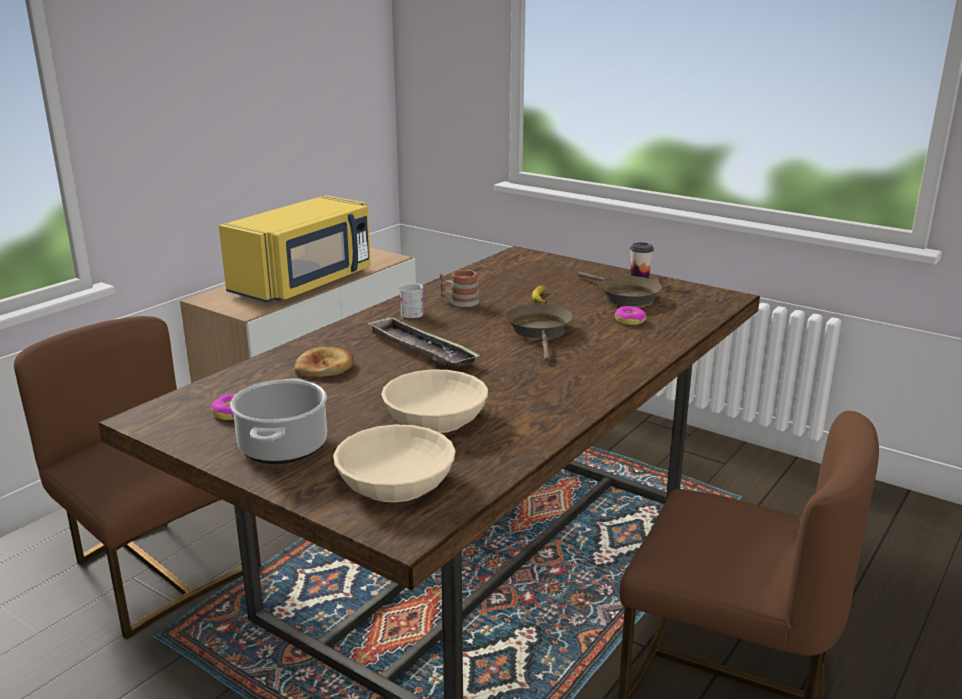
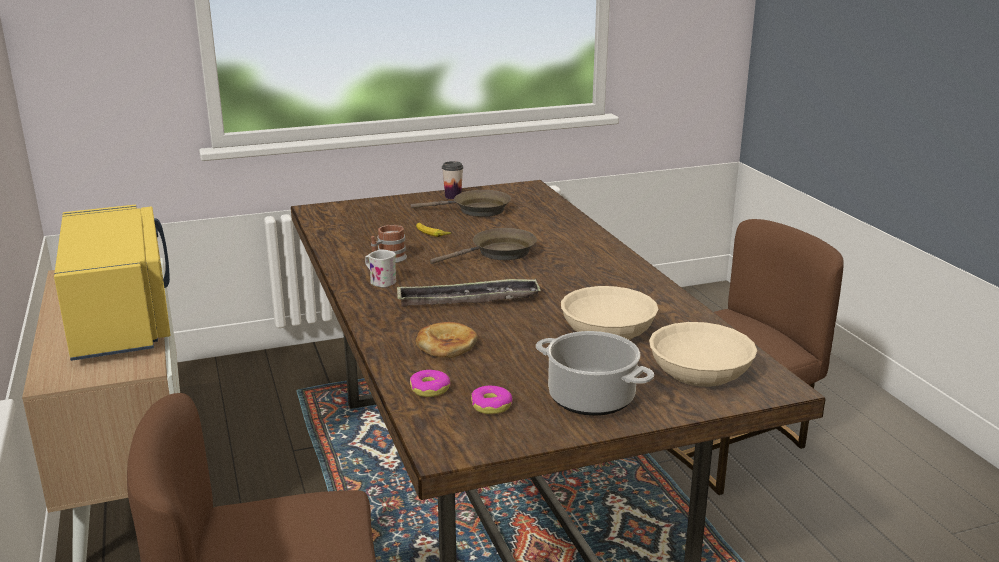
camera: 55 degrees left, 0 degrees up
(539, 331) = (499, 253): brown frying pan -> brown frying pan turned 120 degrees clockwise
(630, 320) = (524, 223): donut -> donut (430, 389)

